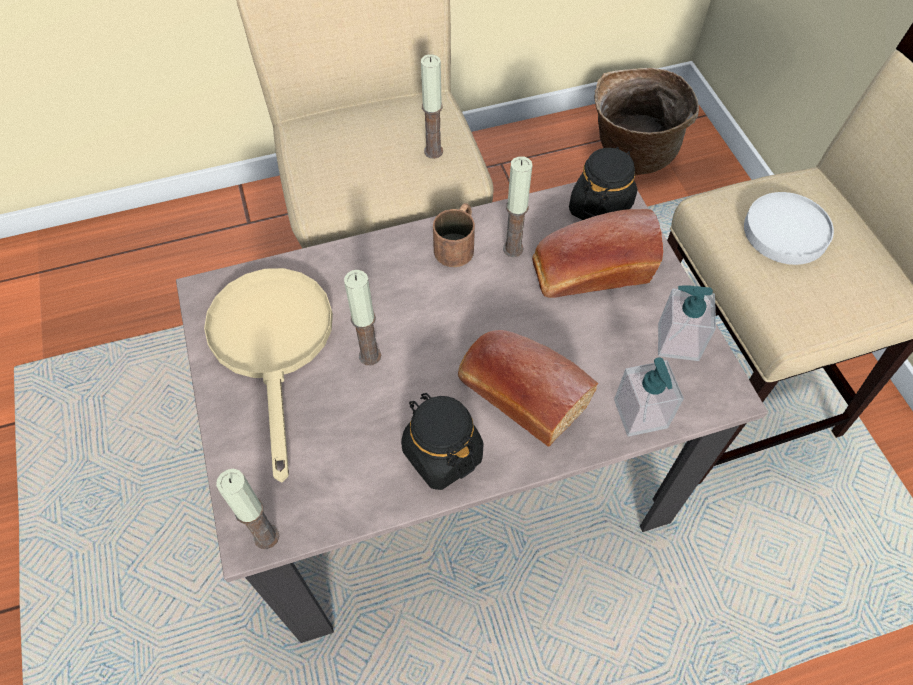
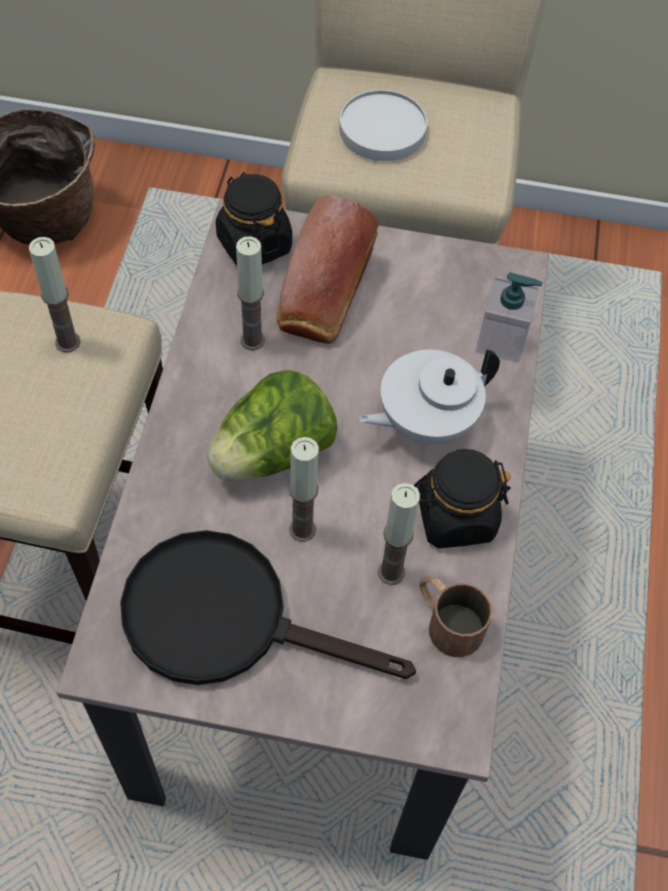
camera: 65 degrees left, 0 degrees up
(266, 536) = (462, 717): candle -> candle (391, 572)
(274, 345) = (228, 618): beige frying pan -> black frying pan
(423, 308) = (273, 454): none -> lettuce
(457, 243) = (210, 383): brown mug -> brown mug (446, 620)
(518, 393) = (425, 421): bread -> white teapot
(677, 341) = (444, 272): soap dispenser -> none

